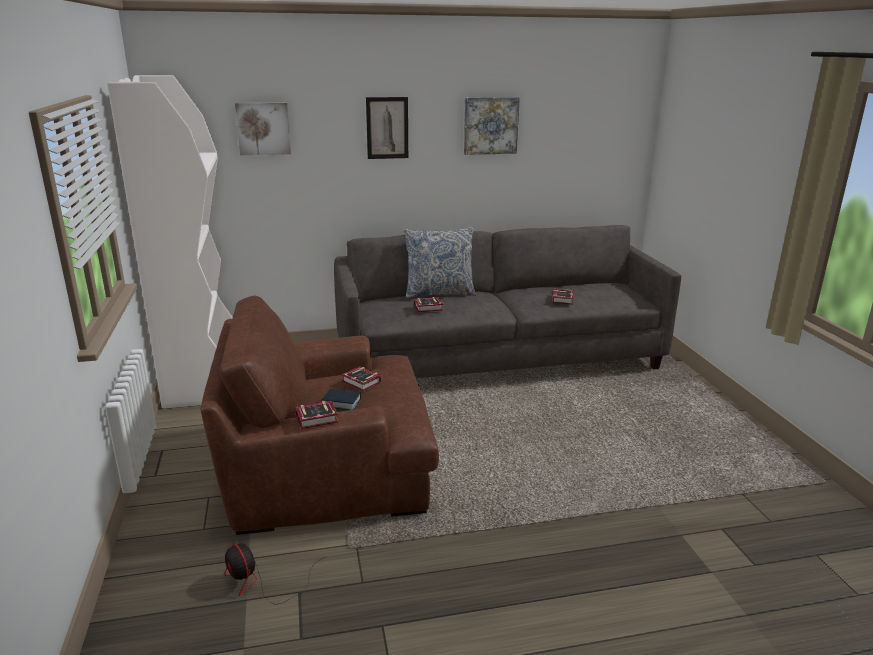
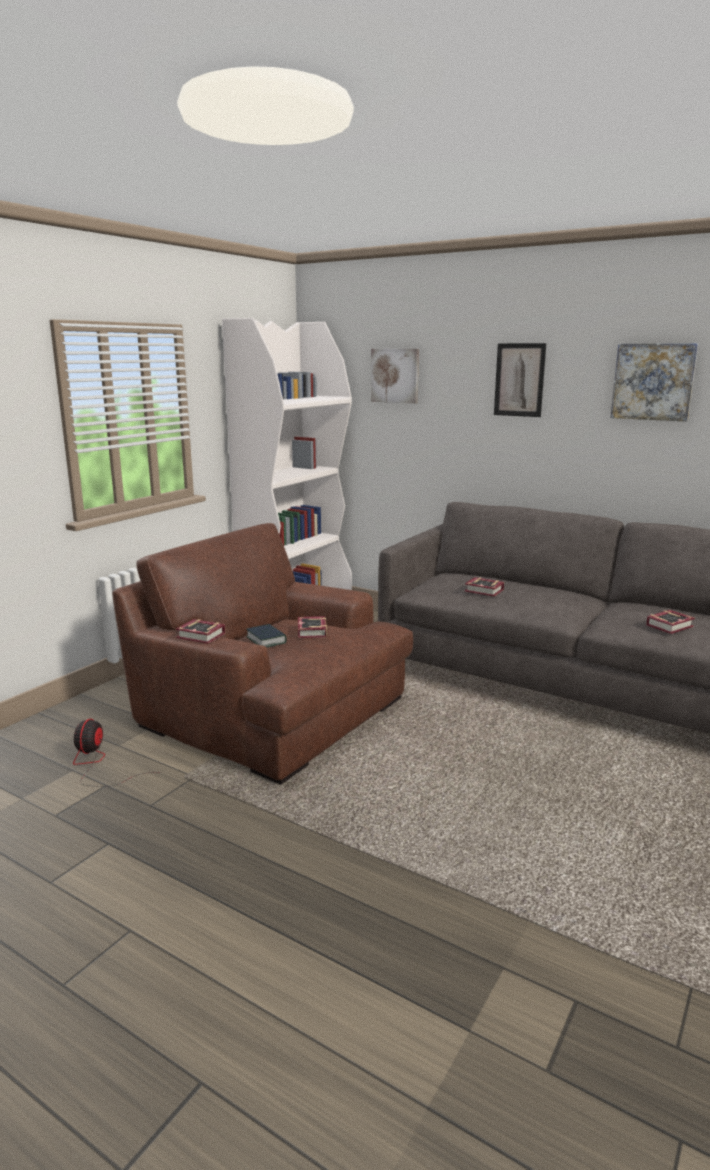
camera: 45 degrees right, 5 degrees down
(439, 293) = (527, 583): pillow -> none

